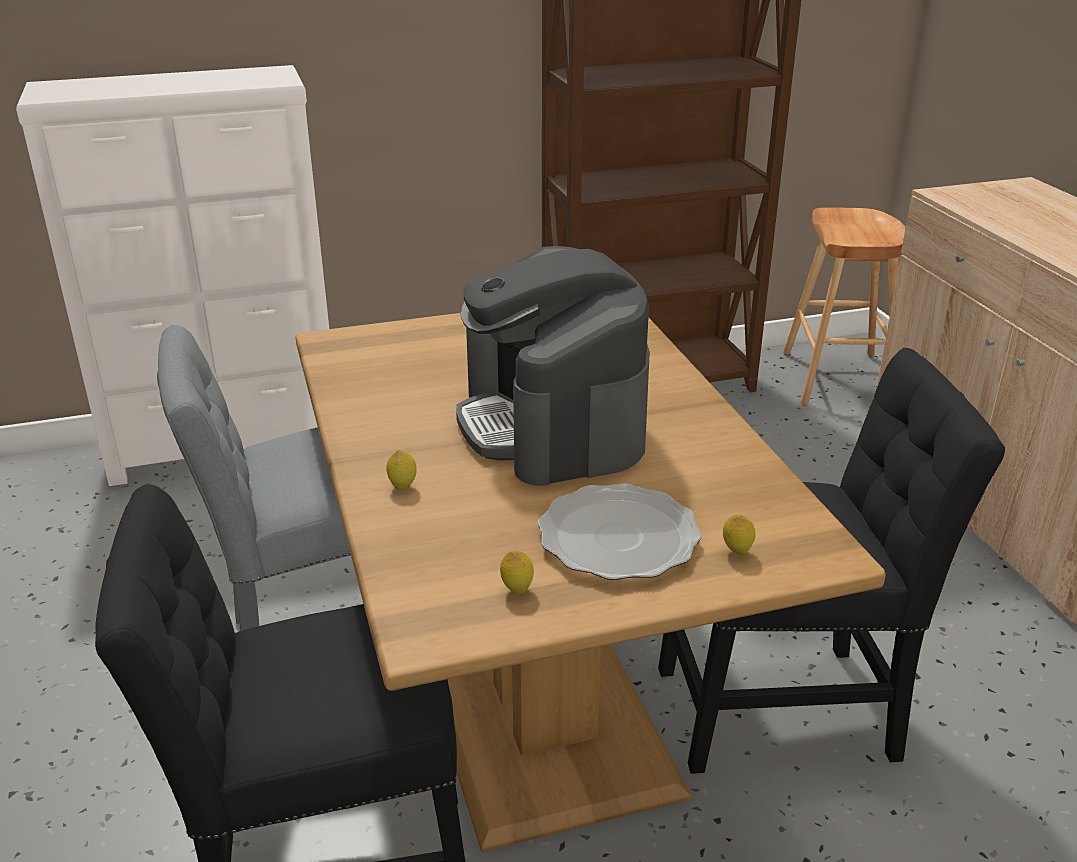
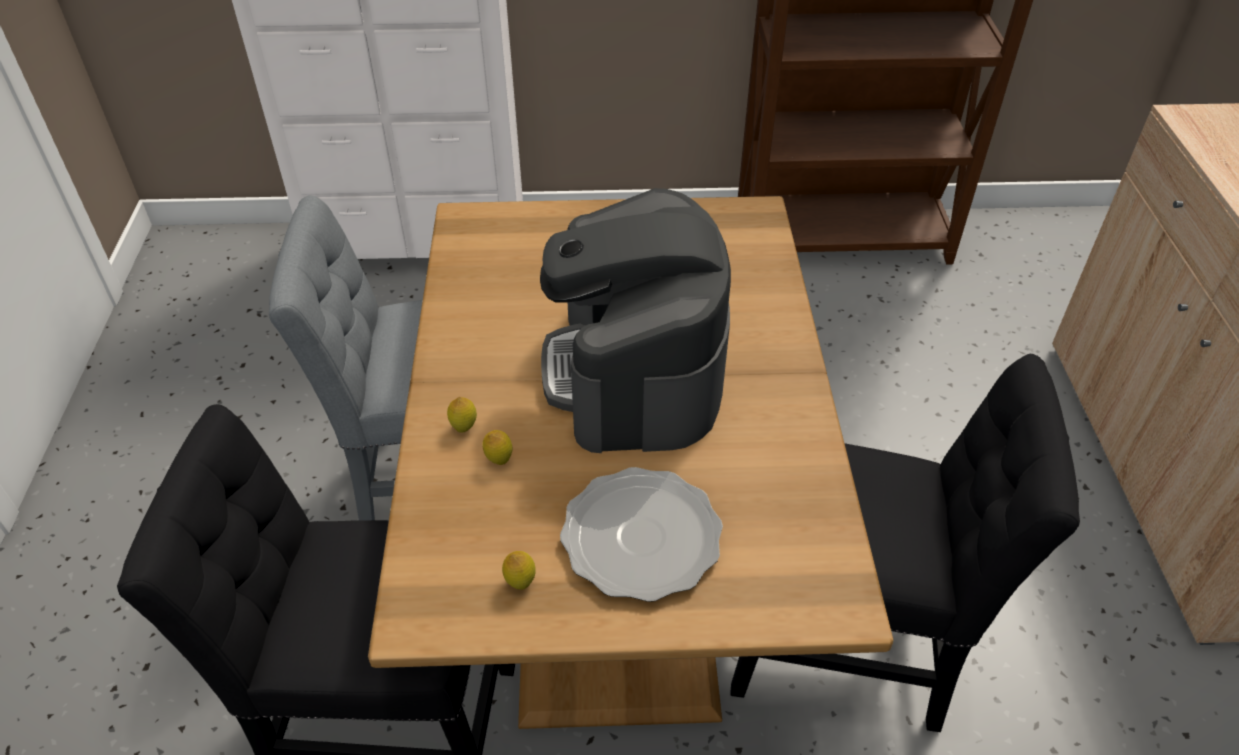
camera: 15 degrees right, 15 degrees up
(736, 552) = (750, 581): lemon -> lemon (499, 460)
(838, 378) = (1049, 262): brown stool -> none

